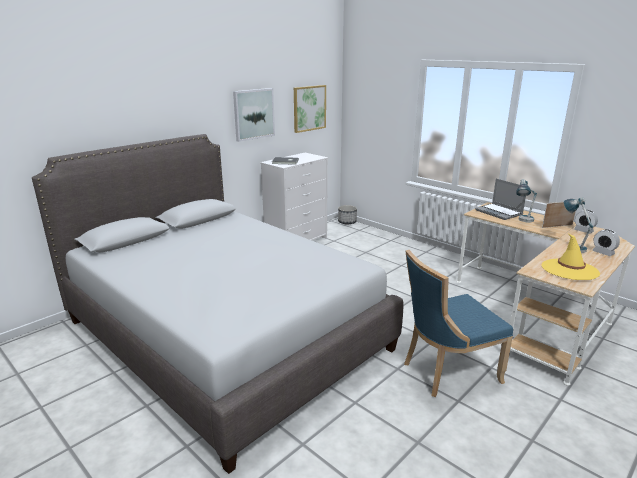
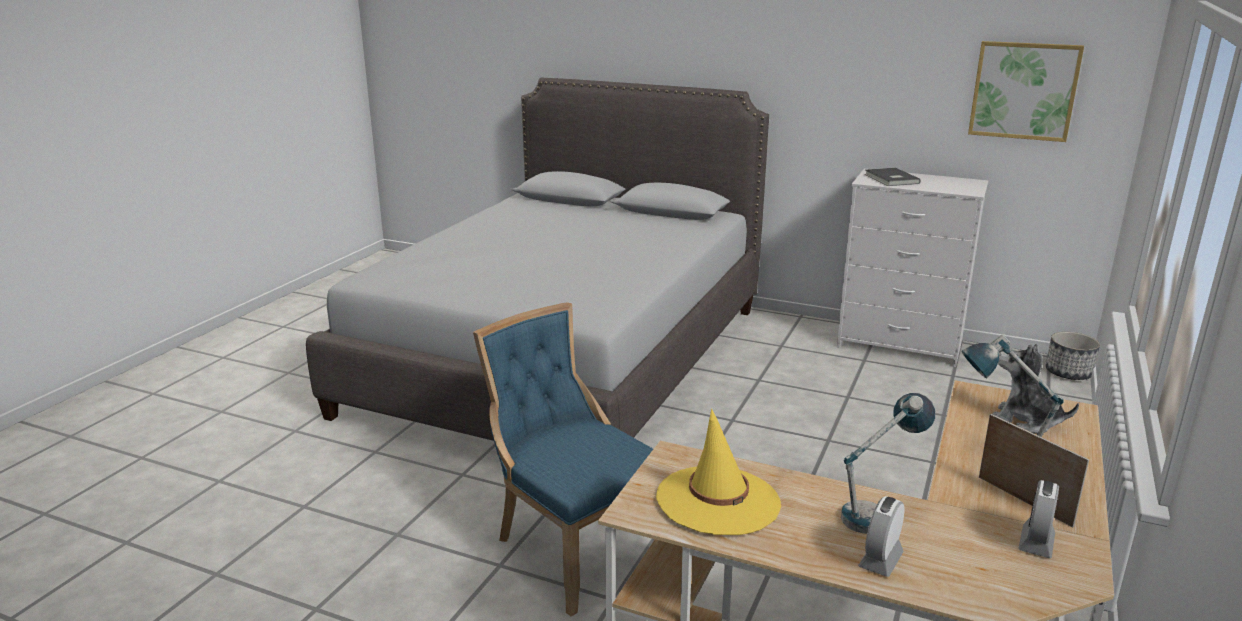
camera: 70 degrees right, 0 degrees up
(253, 114) = (868, 78): picture -> none
(499, 212) = (1025, 421): laptop -> plush toy

